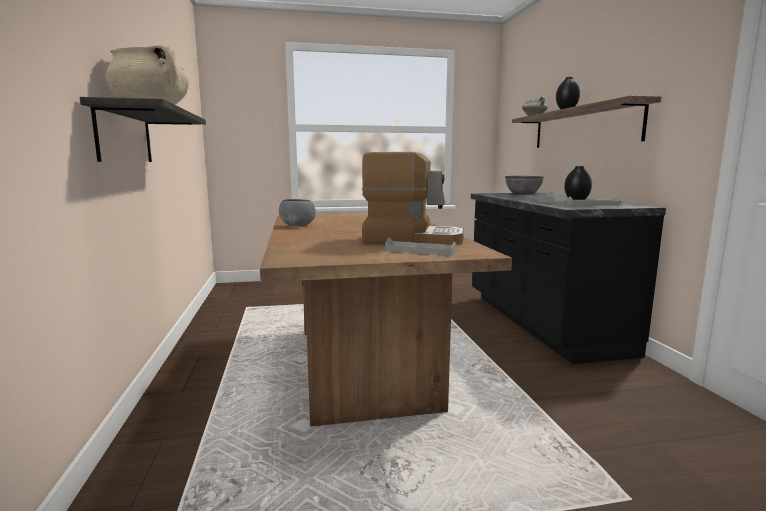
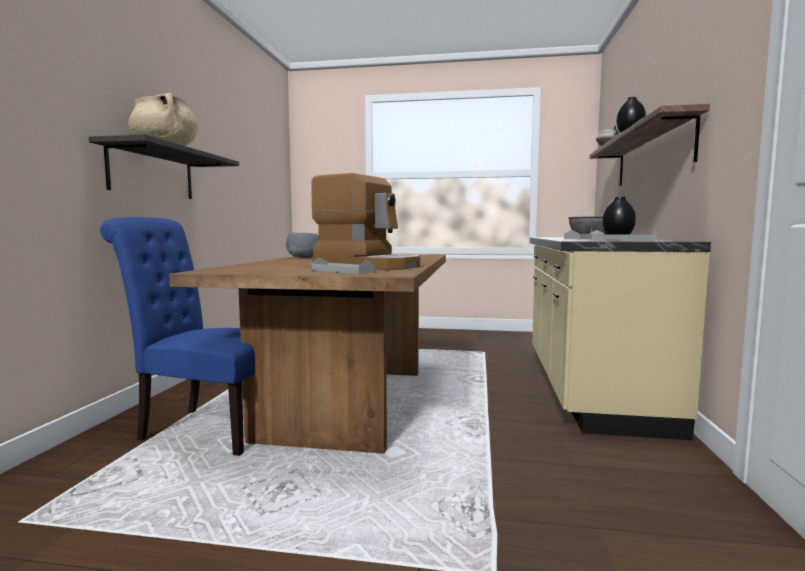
camera: 20 degrees right, 5 degrees down
(251, 419) = (206, 429): none -> blue chair
(540, 323) = (590, 389): black counter -> beige counter

